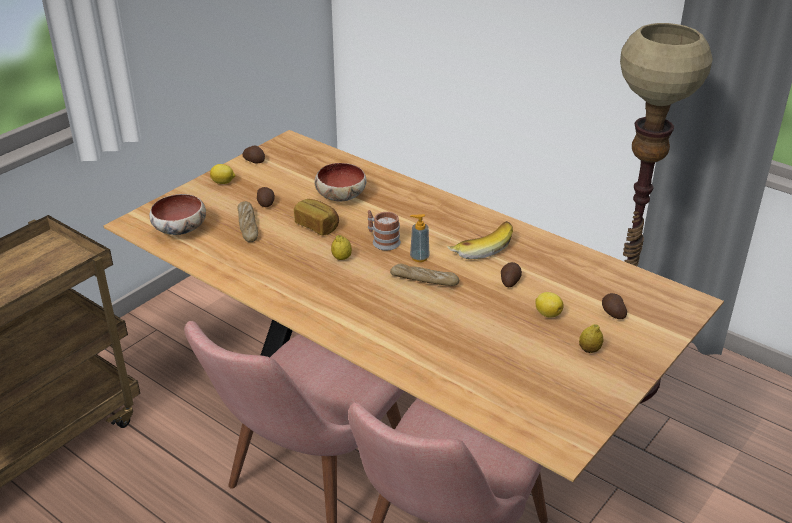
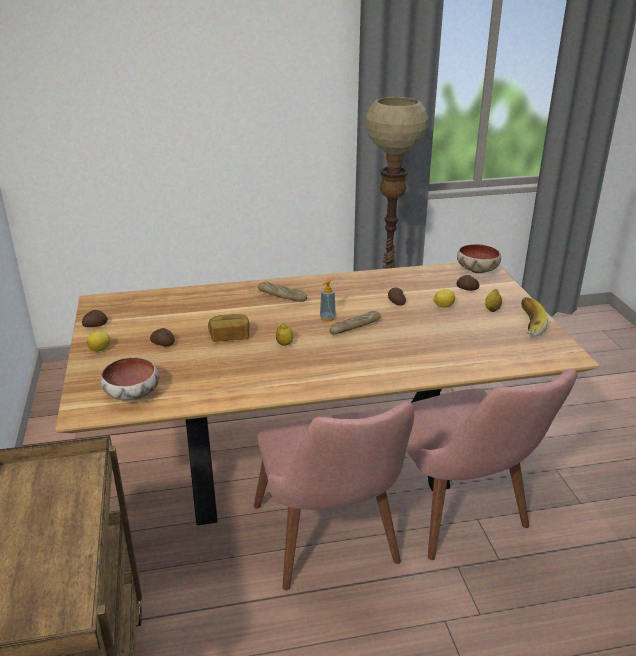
camera: 50 degrees left, 5 degrees down
(248, 226) = (181, 363): bread -> bread (282, 296)
(340, 196) = (207, 313): bowl -> bowl (476, 270)
(382, 241) = (288, 322): mug -> none
(480, 247) = (347, 295): banana -> banana (526, 325)

